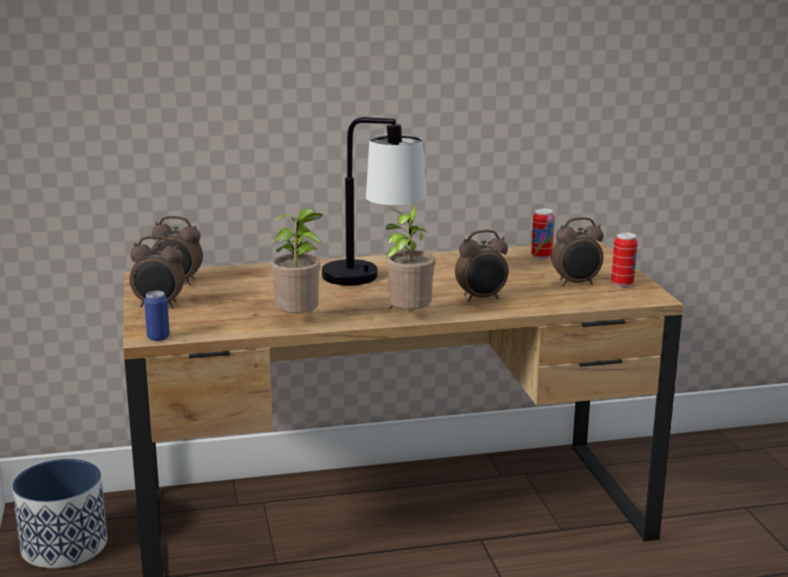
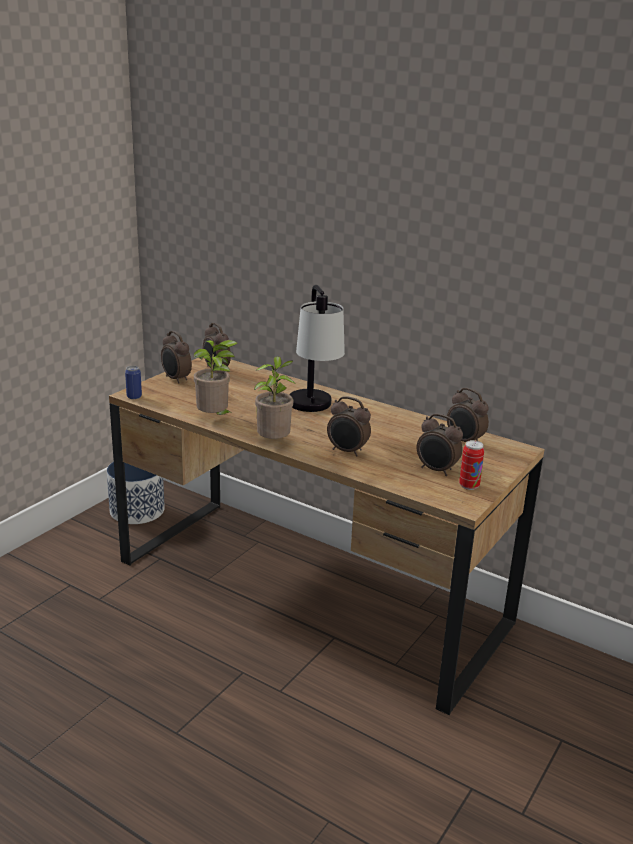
camera: 45 degrees right, 5 degrees up
(541, 257) = (464, 441): can -> alarm clock

